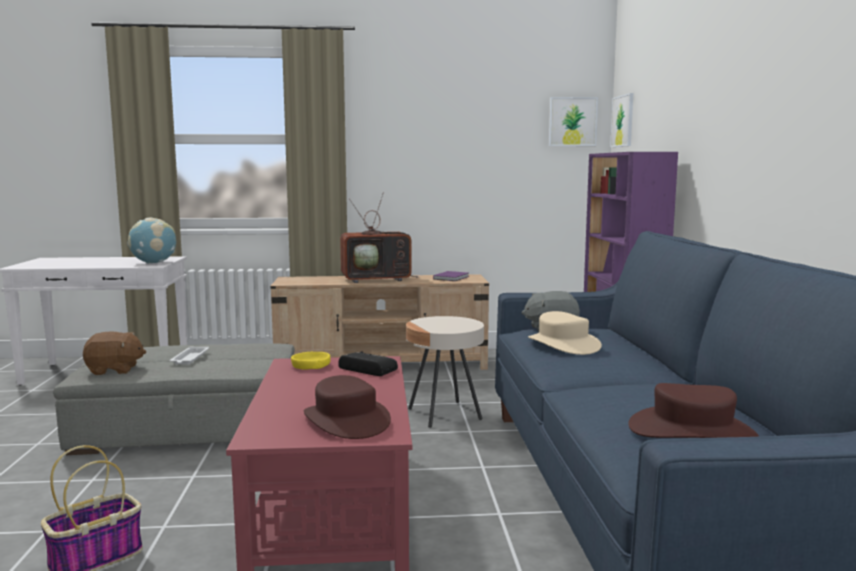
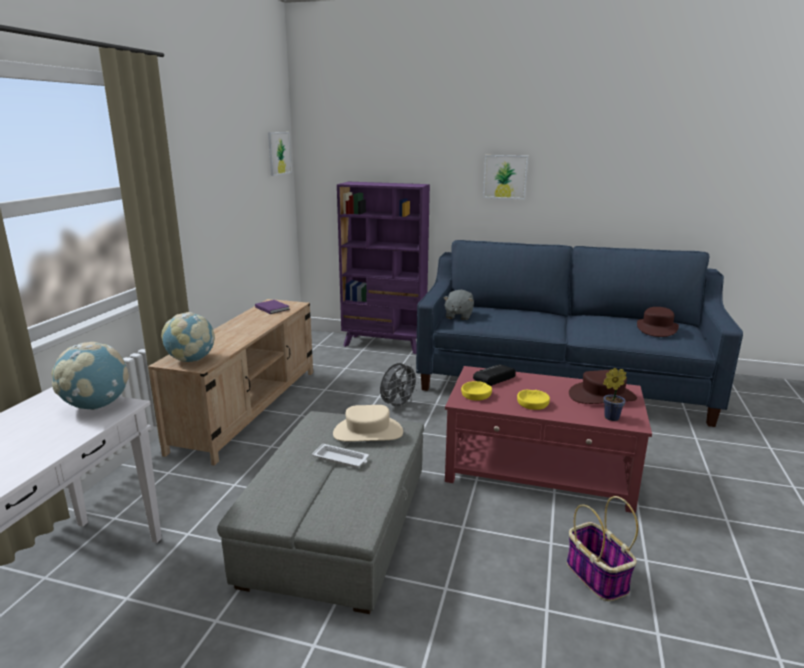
camera: 70 degrees left, 10 degrees up
(114, 370) = (348, 505): brown plush toy -> none
(270, 425) = (609, 417): none -> potted plant
(295, 280) = (191, 360): none -> globe
(299, 388) = (532, 403): none -> yellow bowl
(377, 279) = (239, 330): television -> none
(444, 414) = (398, 406): beige side table -> grey fan
(563, 344) = (505, 320): beige hat -> beige hat (368, 432)
(623, 121) = (320, 153): picture -> picture (505, 177)

